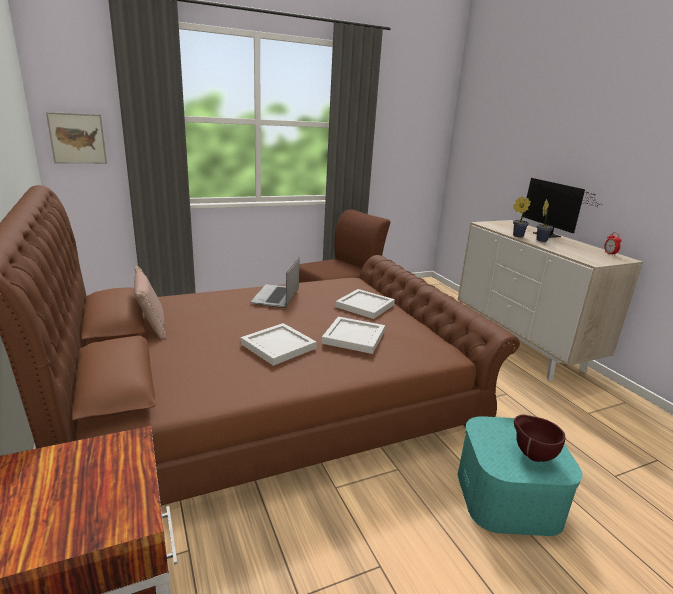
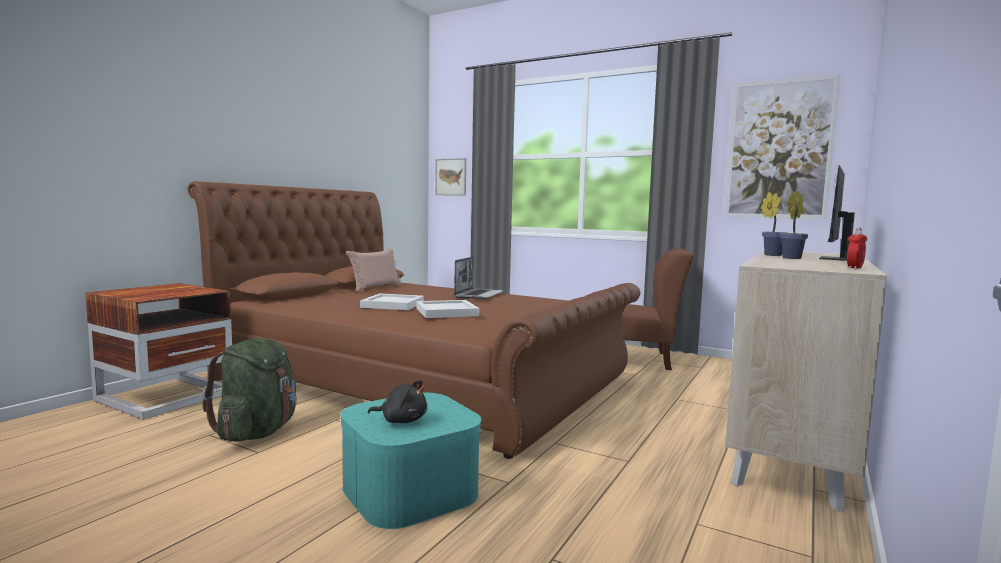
camera: 55 degrees right, 15 degrees down
(276, 297) = (479, 295): laptop -> laptop turned 135 degrees clockwise
(324, 553) = (257, 432): none -> green backpack
(366, 306) = (527, 309): white tray -> none
(407, 129) = (779, 149): none -> picture
(532, 455) = (401, 420): brown bowl -> black plush toy

